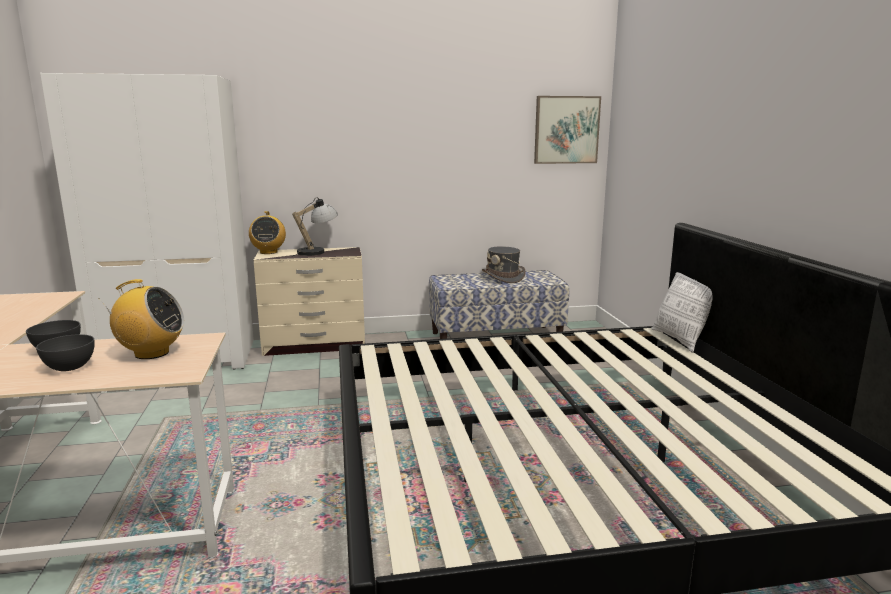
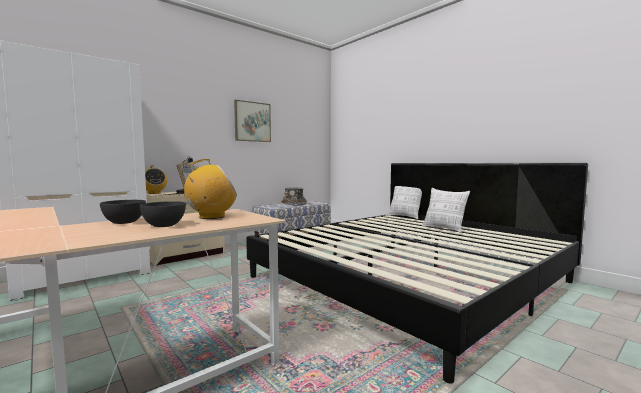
camera: 30 degrees left, 10 degrees down
(566, 130) = (313, 127): picture -> picture (252, 121)
(696, 392) = (444, 229): none -> pillow

